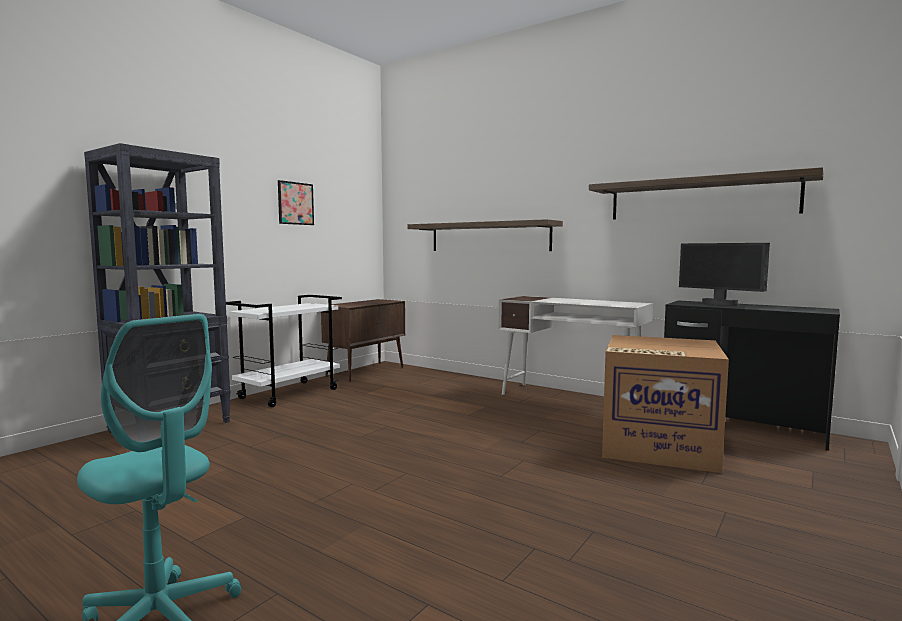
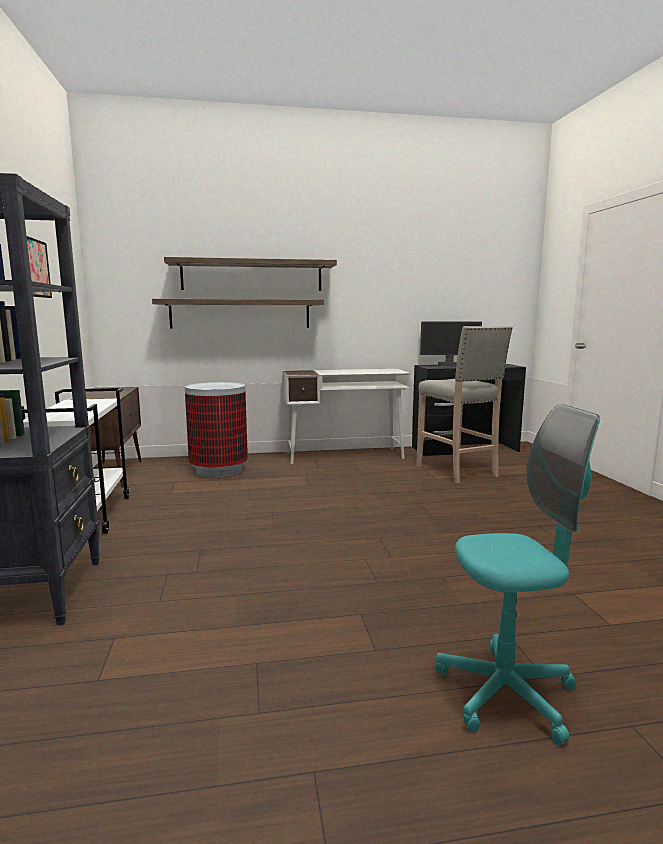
camera: 45 degrees left, 5 degrees up
(434, 385) = (218, 470): none -> trash can
(657, 446) = (457, 471): cardboard box -> beige stool
(700, 199) = (427, 287): shelf -> shelf (252, 276)

